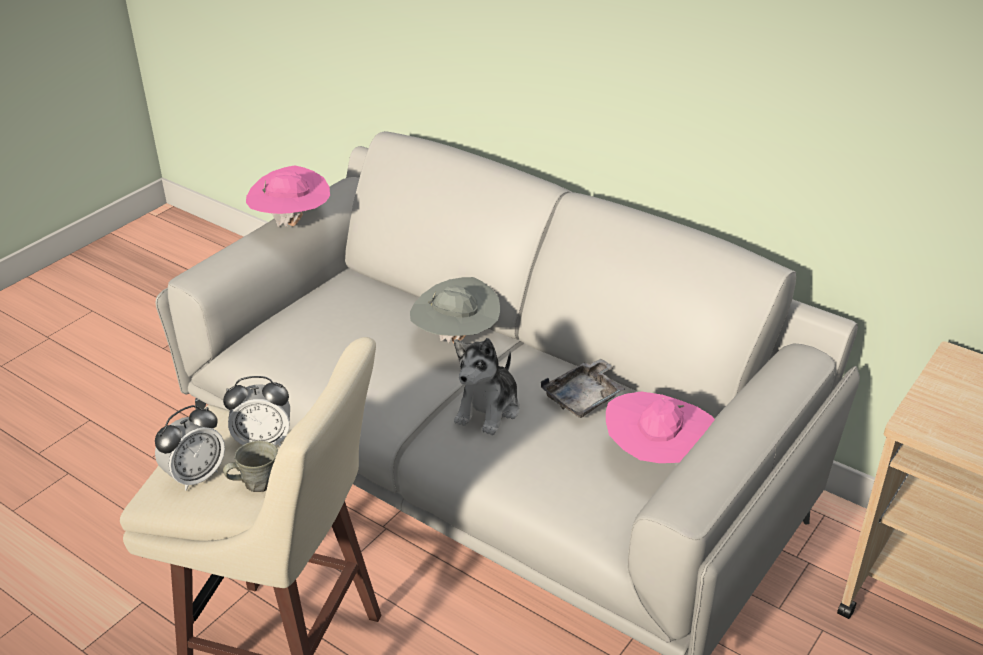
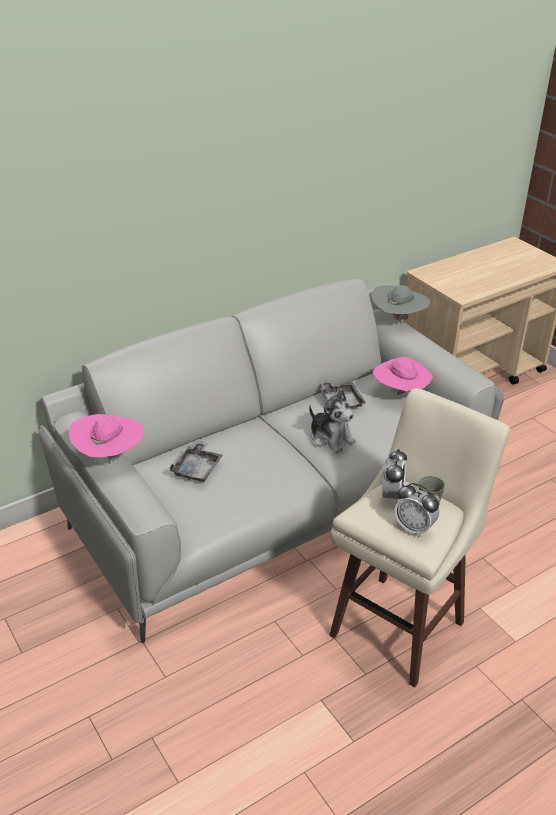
camera: 70 degrees left, 0 degrees up
(196, 476) = (414, 528): alarm clock -> alarm clock turned 150 degrees clockwise
(357, 312) = (197, 469): none -> grey tray
(456, 339) = (255, 434): grey hat -> grey hat (398, 319)

